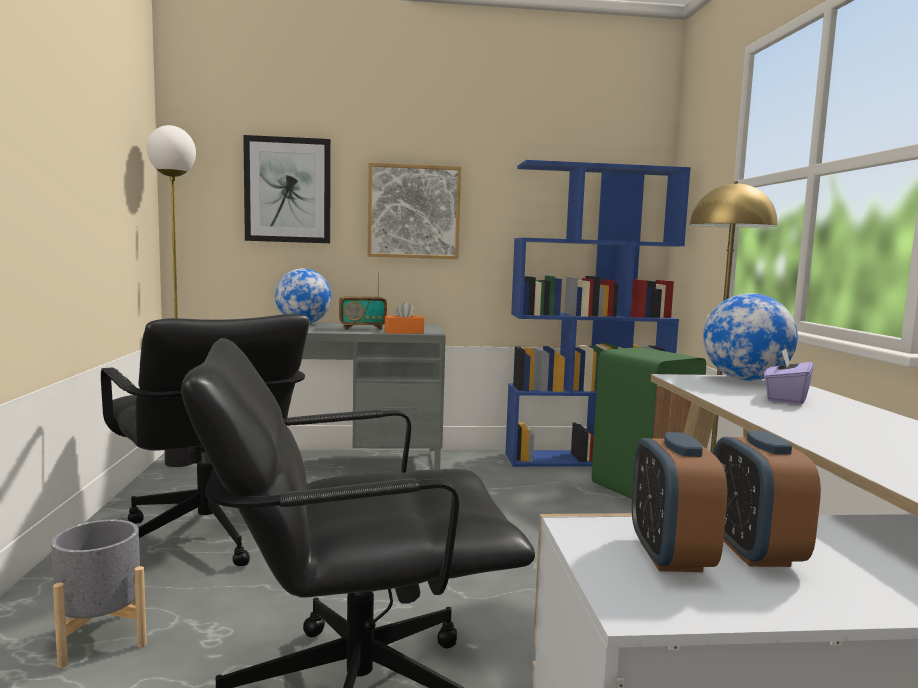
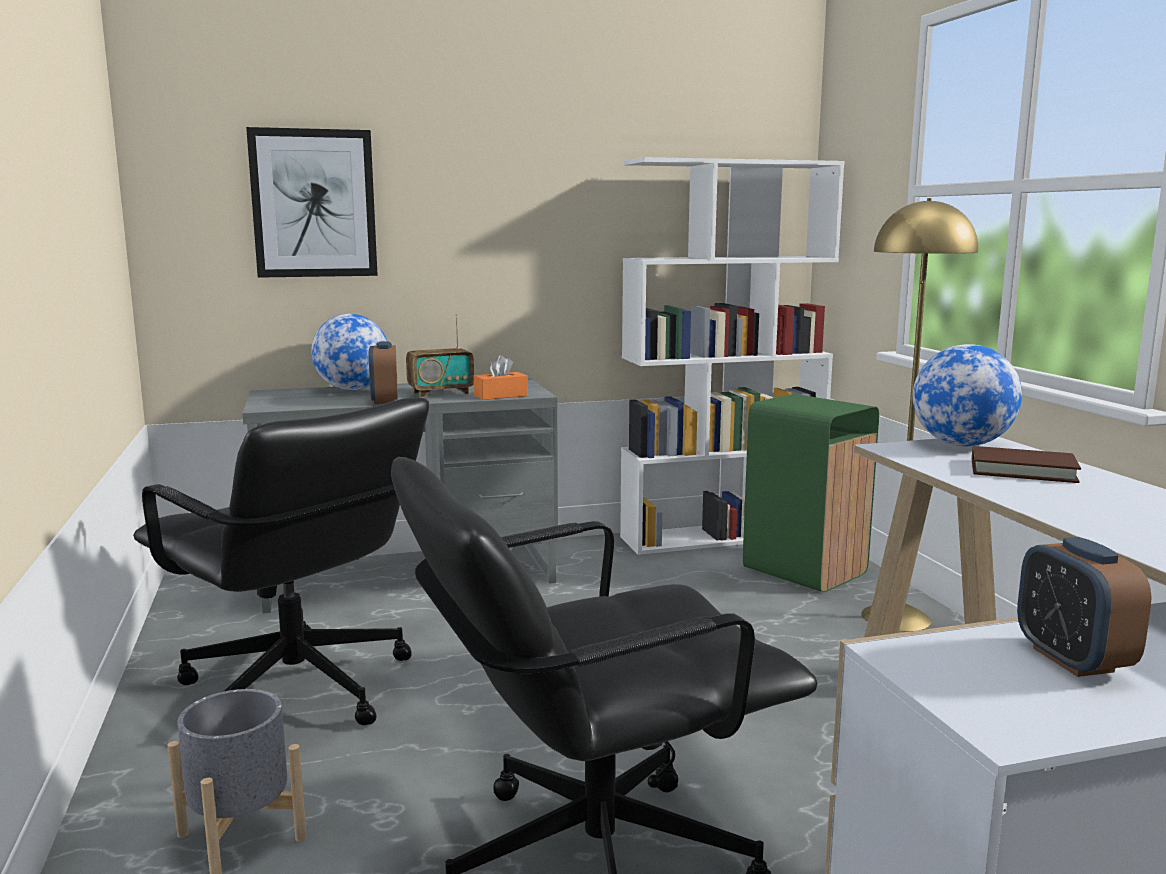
camera: 10 degrees left, 5 degrees up
(179, 462) = (193, 591): floor lamp -> none
(414, 212) = (489, 227): picture -> none
(585, 459) = (721, 536): blue bookcase -> white bookcase
(670, 556) = (999, 674): alarm clock -> alarm clock (384, 401)
(785, 398) = (1022, 470): purple tissue box -> brown book

